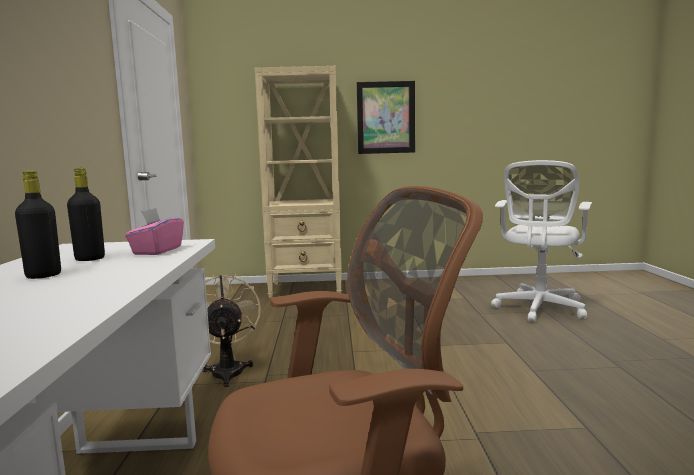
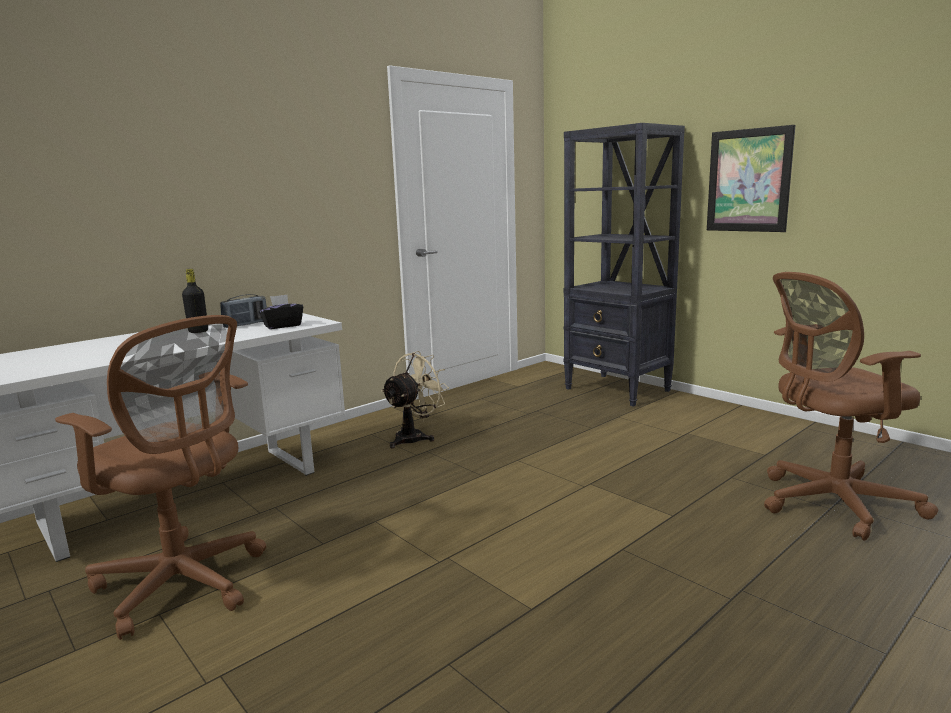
camera: 50 degrees right, 5 degrees up
(90, 259) = (246, 324): black bottle -> radio
(157, 251) = (282, 326): pink tissue box -> black tissue box
(307, 289) = (618, 390): beige bookcase -> black bookcase
(539, 309) = (829, 504): white office chair -> brown office chair

